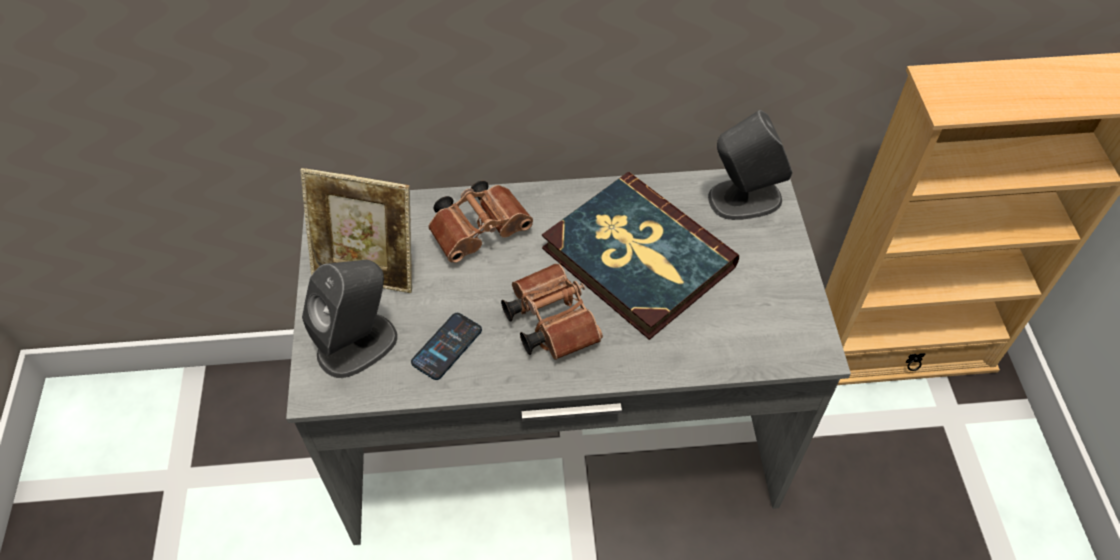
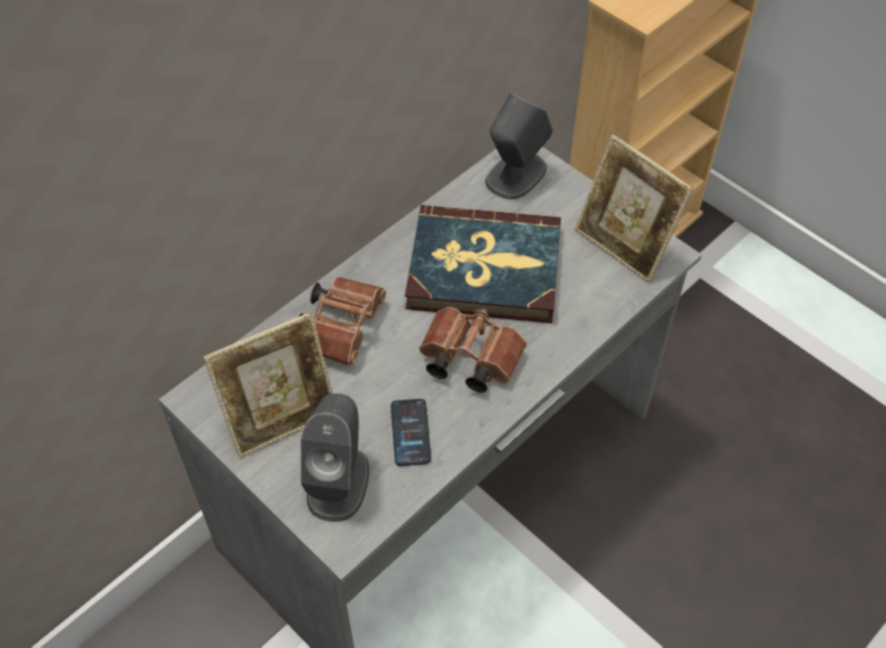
camera: 40 degrees left, 0 degrees up
(781, 318) = (623, 246): none -> picture frame

